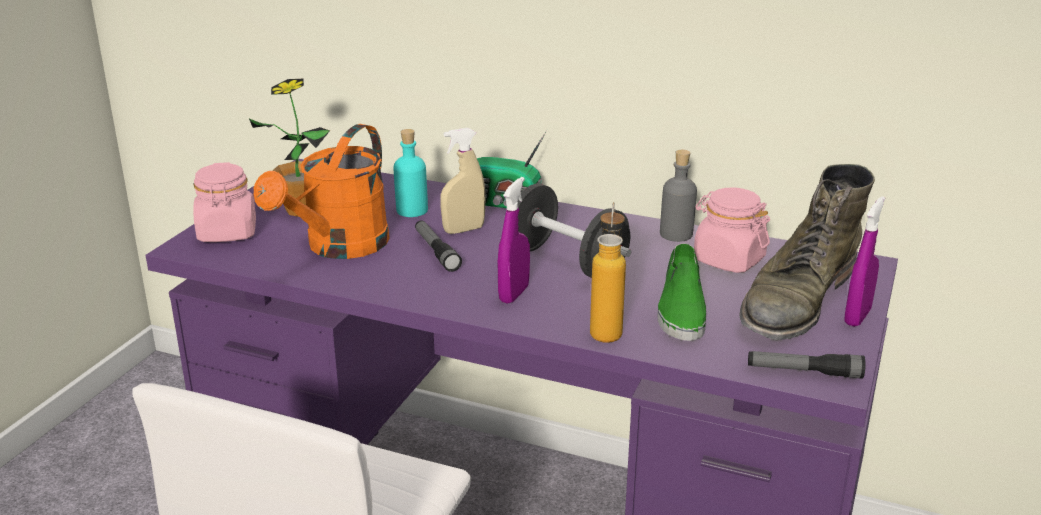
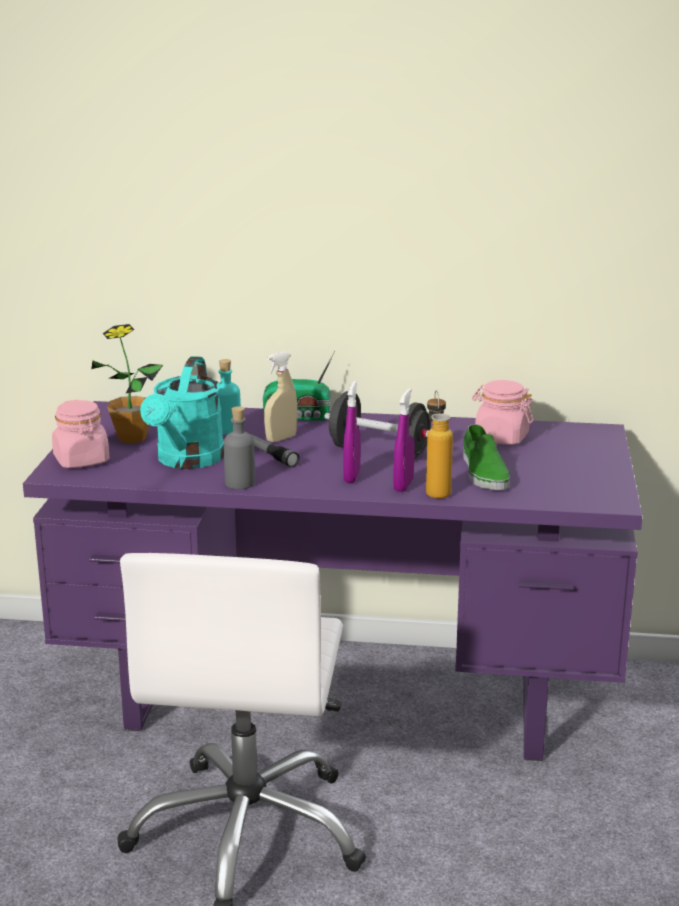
camera: 15 degrees left, 5 degrees down
(339, 247) = (187, 461): orange watering can -> turquoise watering can
(676, 234) = (452, 425): grey bottle -> grey bottle (240, 483)
(797, 300) = (564, 457): green boot -> none
(804, 372) = (590, 499): flashlight -> none
(857, 317) = (611, 463): purple spray bottle -> purple spray bottle (403, 485)

